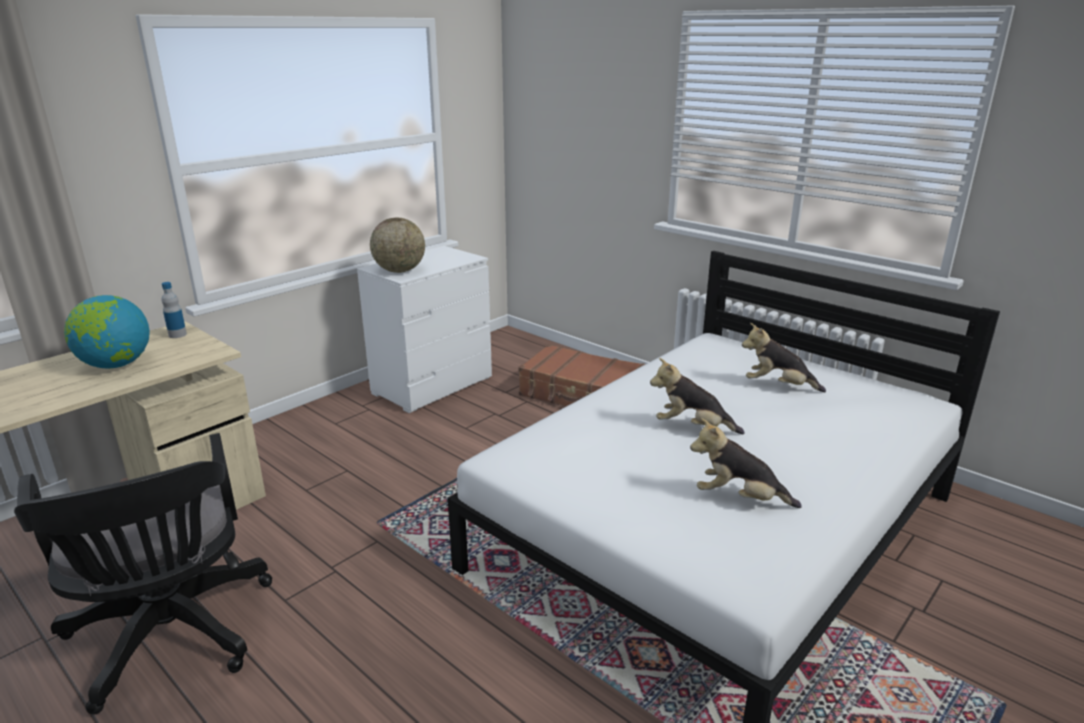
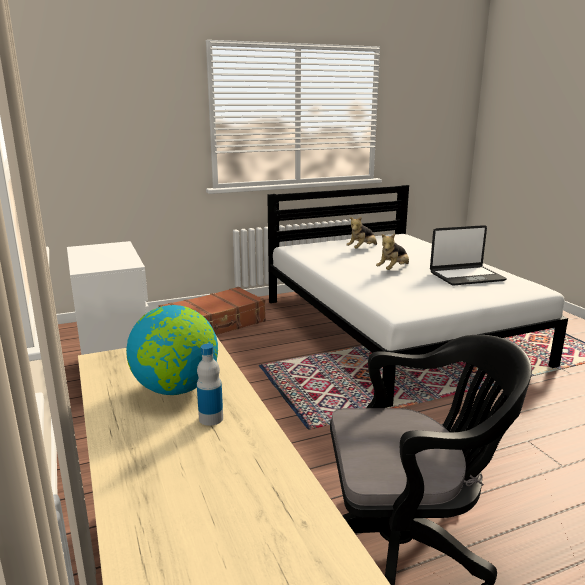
camera: 65 degrees left, 5 degrees down
(177, 335) = (122, 358): bottle -> bottle (211, 418)
(400, 271) = (111, 263): globe -> none
(739, 498) = (466, 276): plush toy -> laptop

